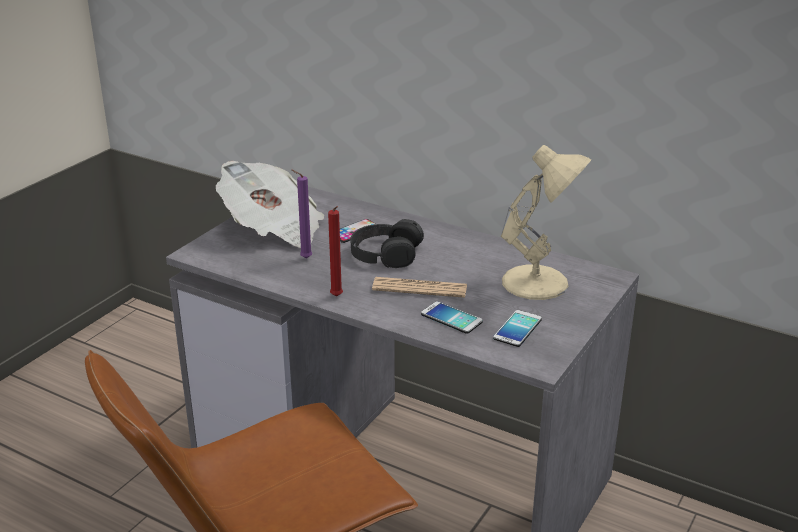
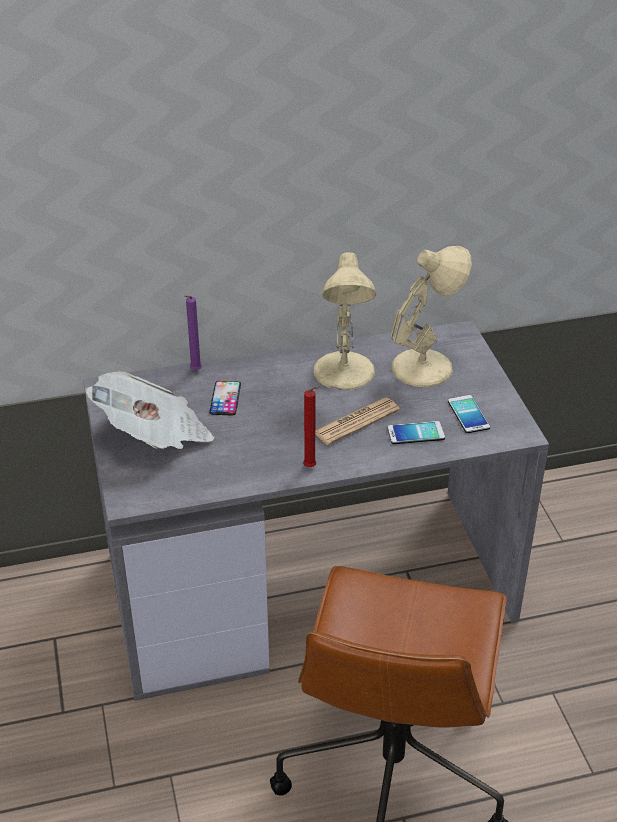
camera: 45 degrees left, 10 degrees up
(304, 258) = (228, 449): purple candle -> purple candle (194, 371)
(385, 253) = (282, 405): black headphones -> none
(466, 257) = (344, 373): none -> beige table lamp

